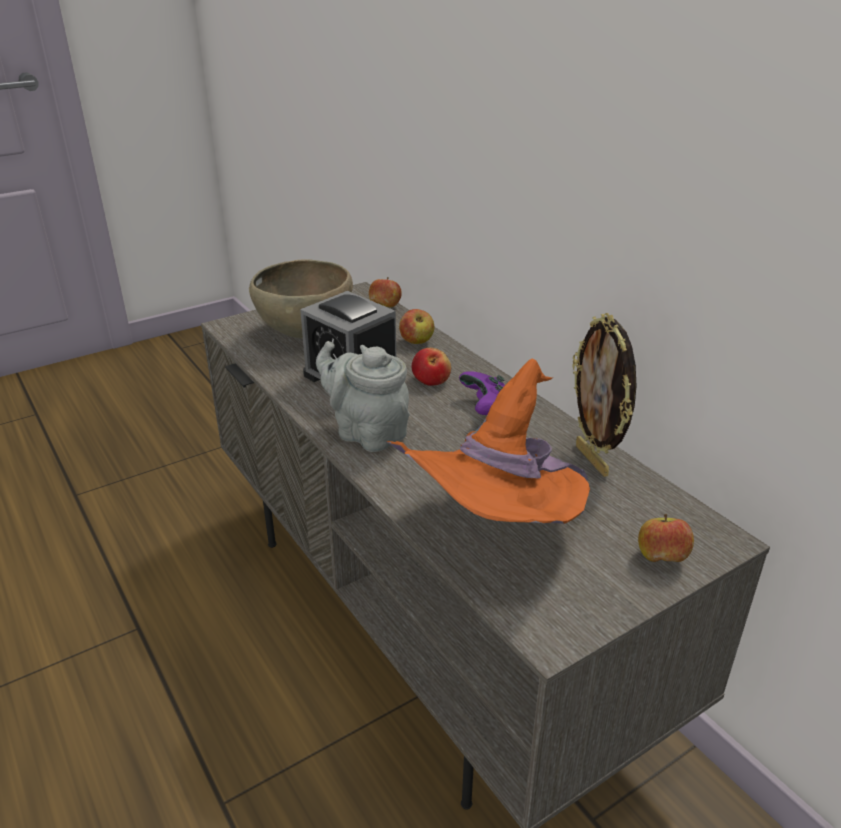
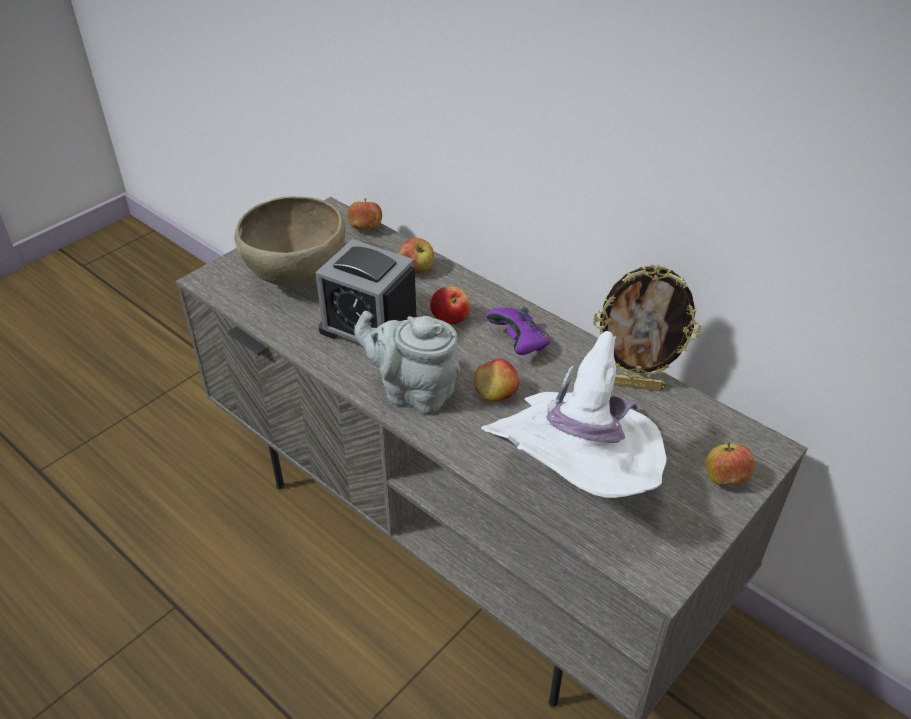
camera: 15 degrees left, 10 degrees up
(446, 446) = (495, 394): none -> apple
(496, 530) = (577, 479): orange hat -> white hat
(593, 460) = (634, 385): picture frame -> picture frame turned 45 degrees counterclockwise

